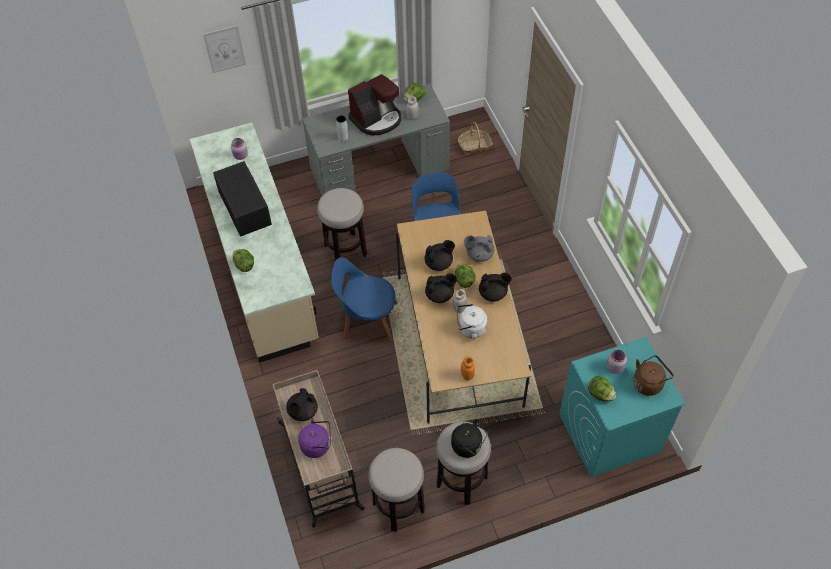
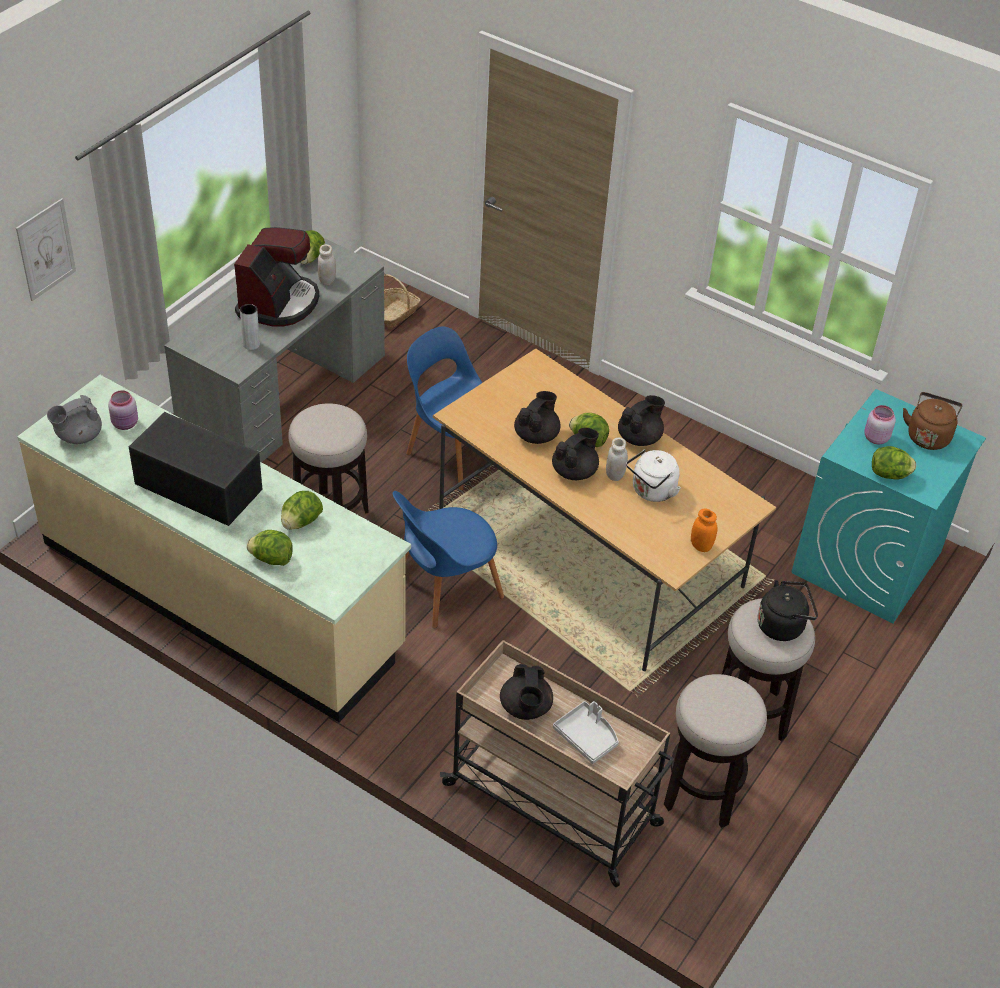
camera: 40 degrees left, 10 degrees down
(274, 252) = (301, 522): none -> lettuce
(317, 445) = (587, 737): purple kettle -> grey tray
(479, 254) = (577, 402): grey teapot -> grey teapot (78, 436)

